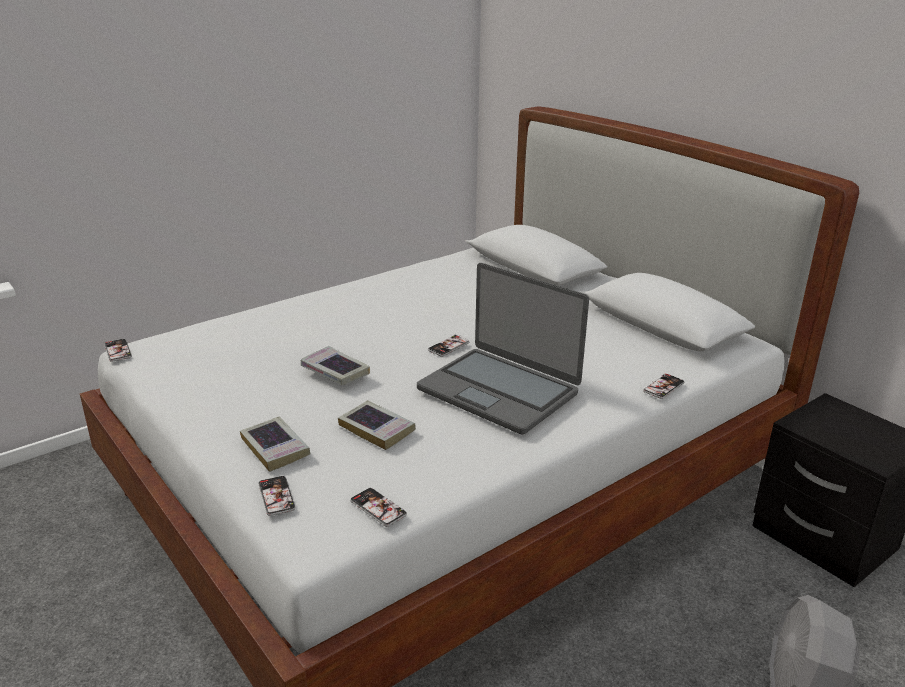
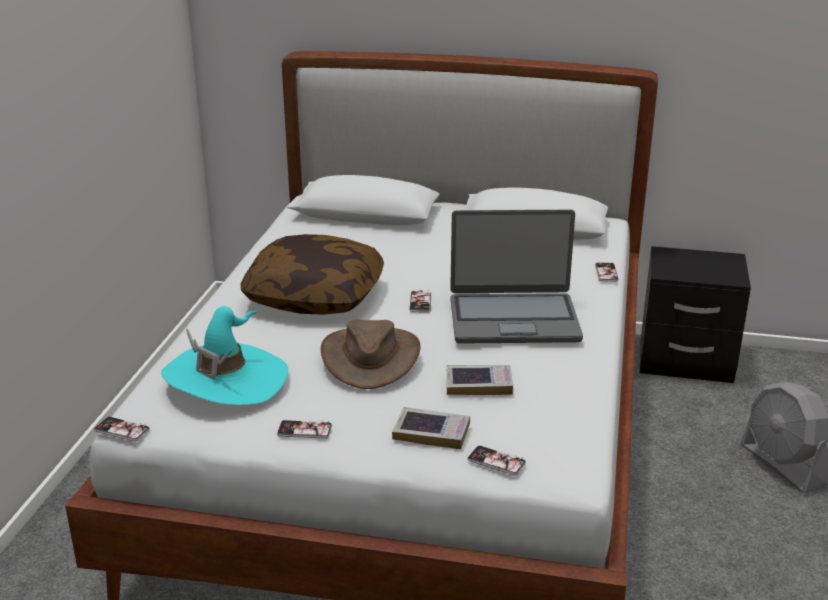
camera: 40 degrees left, 0 degrees up
(220, 344) = (226, 379): none -> turquoise hat
(335, 371) = (370, 357): book -> brown hat
(378, 508) = (573, 432): phone -> phone (304, 430)
(383, 312) = (315, 296): none -> pillow

